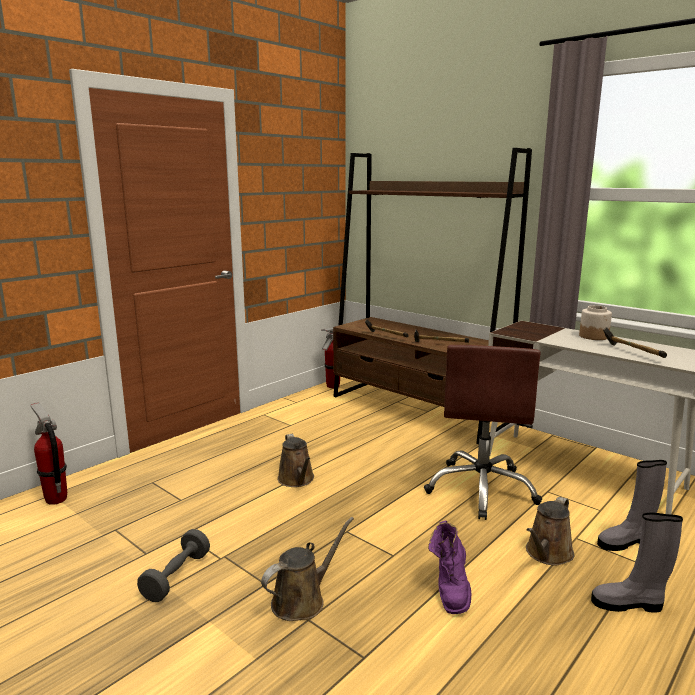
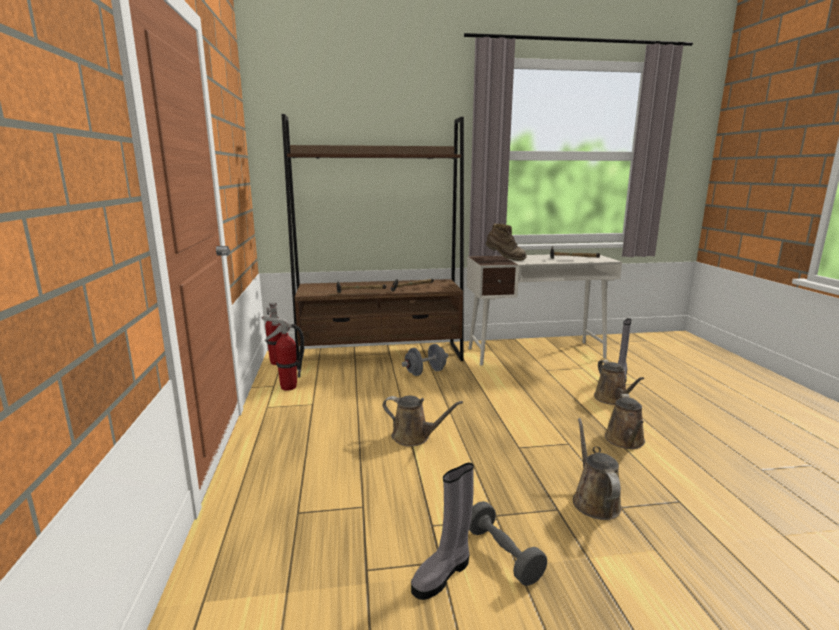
camera: 50 degrees left, 0 degrees up
(56, 499) = (222, 601): fire extinguisher -> fire extinguisher (288, 387)
(419, 439) = (425, 372): none -> grey dumbbell
(451, 590) = (625, 441): purple boot -> brown watering can
(482, 489) = (520, 384): brown office chair -> none
(549, 332) = (505, 259): none -> brown boot
(593, 336) = (530, 256): jar -> none
(629, 604) = (675, 402): grey boot -> grey boot (442, 574)

